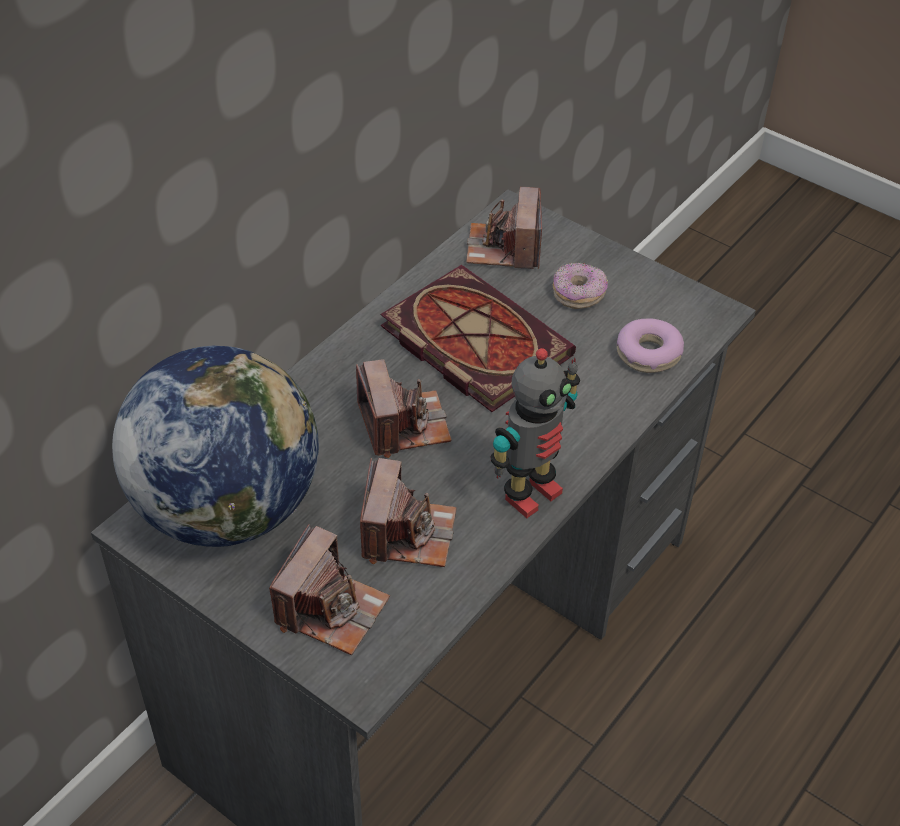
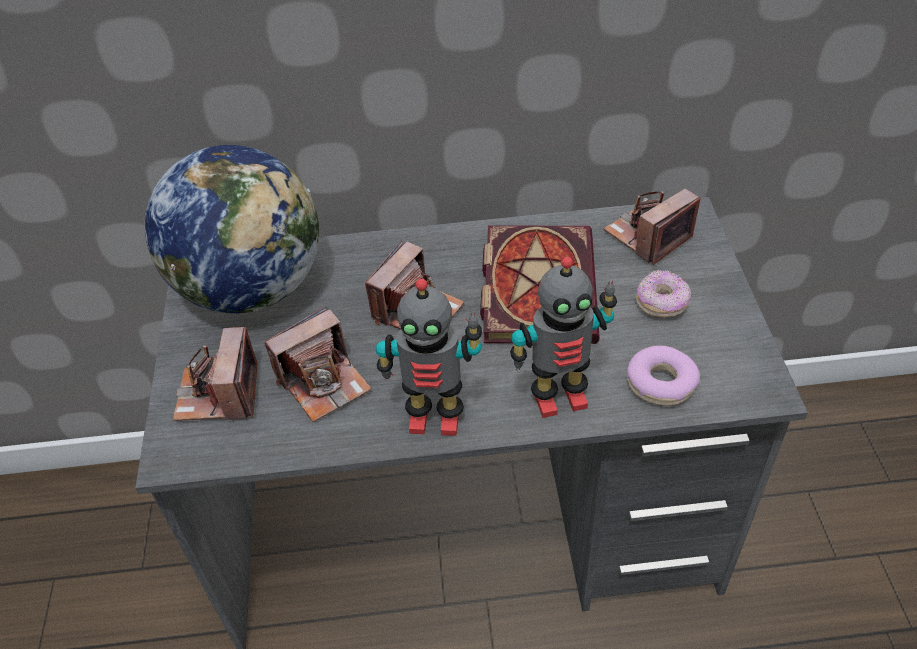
camera: 50 degrees right, 0 degrees up
(331, 609) = (219, 394): camera -> camera turned 105 degrees clockwise
(596, 413) = (559, 397): none -> toy robot

